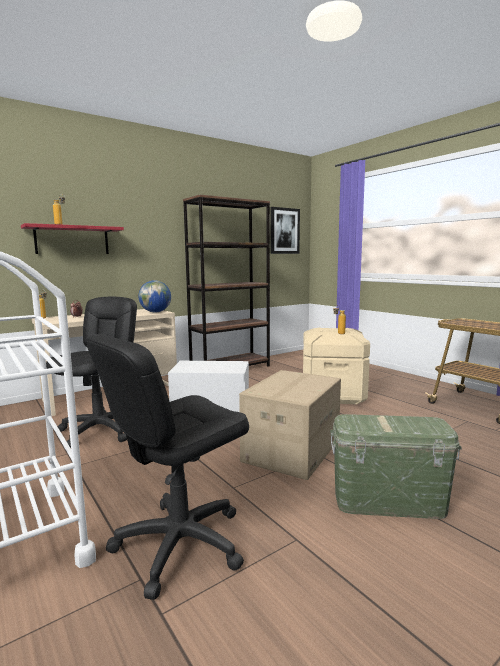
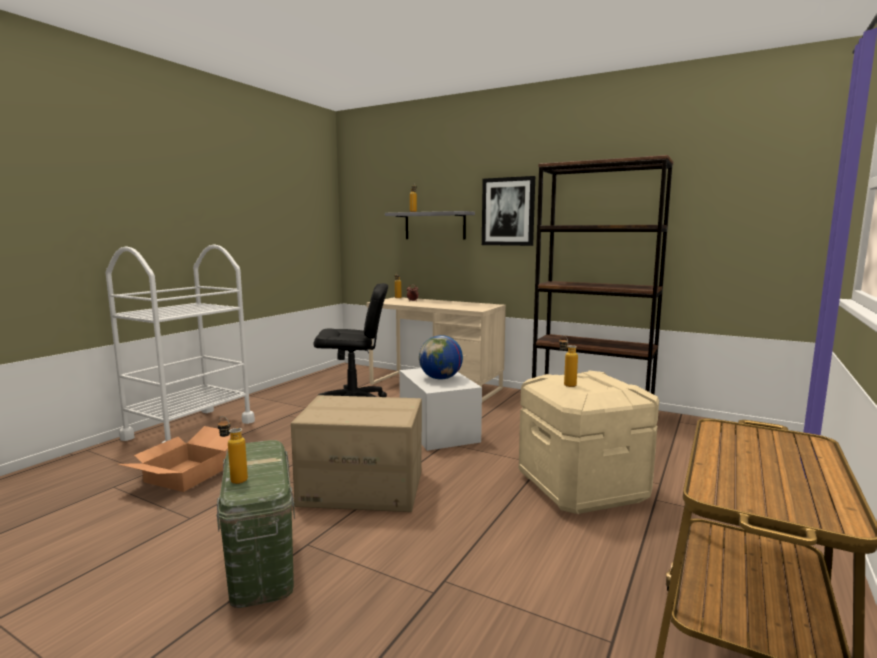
camera: 65 degrees right, 0 degrees up
(72, 240) = (435, 226): red shelf -> grey shelf
(156, 312) = (474, 308): globe -> globe (440, 378)
(179, 543) = (186, 474): black office chair -> cardboard box
(284, 231) = (760, 199): picture -> picture (508, 211)
(418, 430) = (234, 479): none -> bottle

